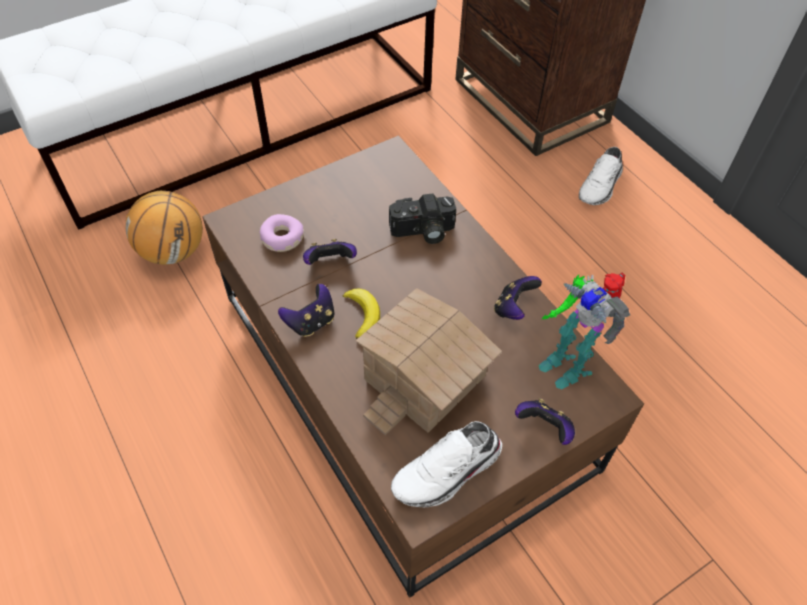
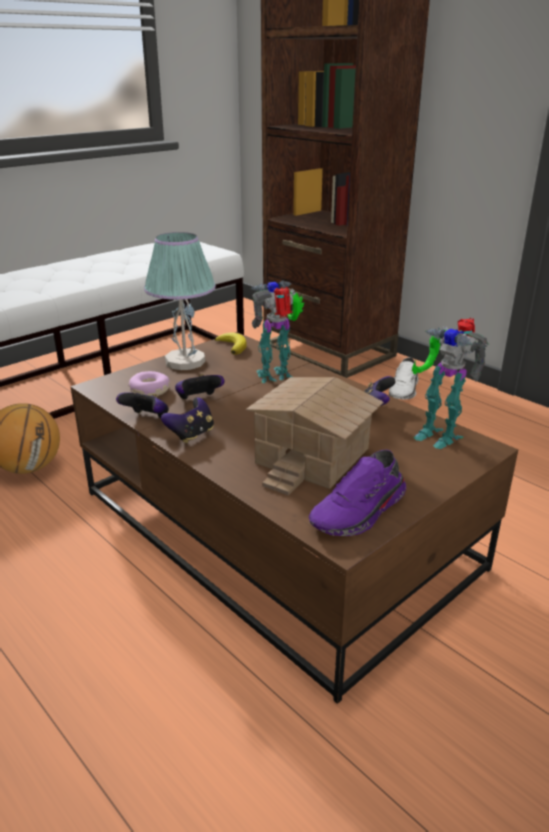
camera: 10 degrees left, 25 degrees down
(328, 188) = (184, 361): none -> table lamp
(363, 315) = (240, 426): banana -> banana (232, 346)
(423, 232) = (277, 376): camera -> toy robot
(448, 473) = (360, 512): white shoe -> purple shoe
(544, 428) = (438, 473): game controller -> game controller (147, 418)

